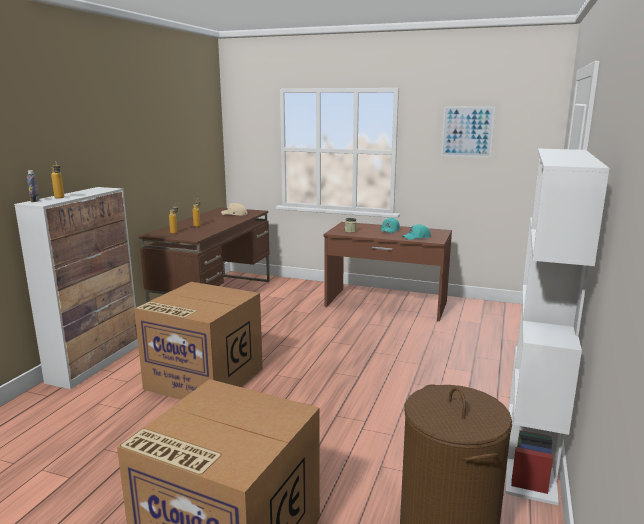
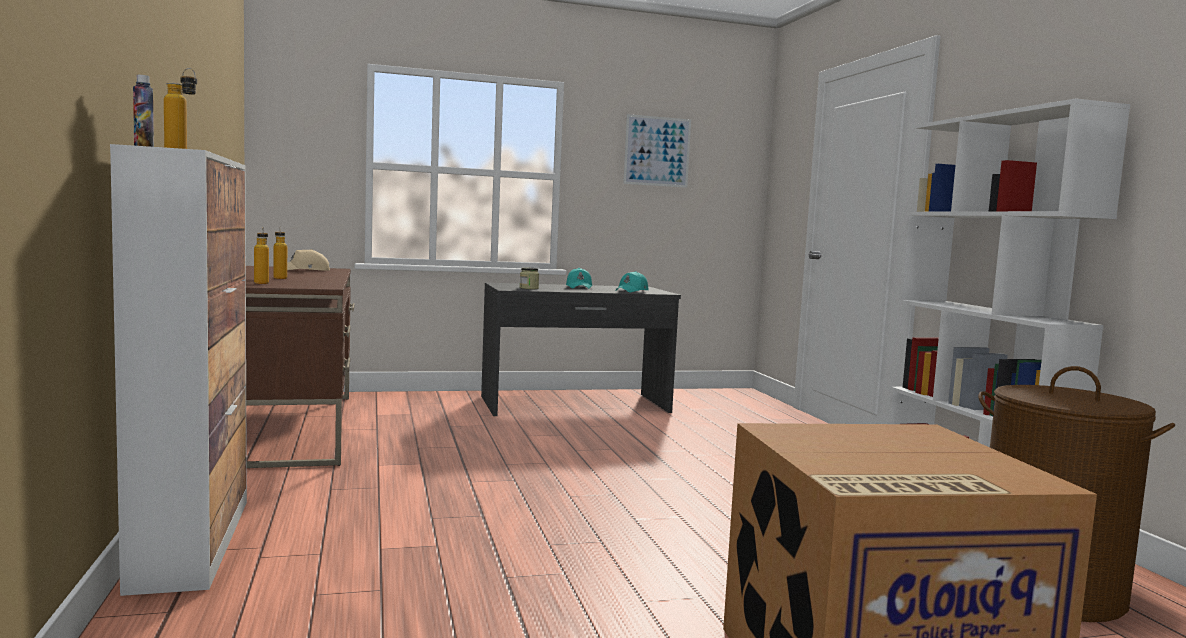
camera: 35 degrees left, 10 degrees down
(203, 379) = (461, 522): cardboard box -> none
(386, 304) = (575, 405): brown desk -> grey desk

